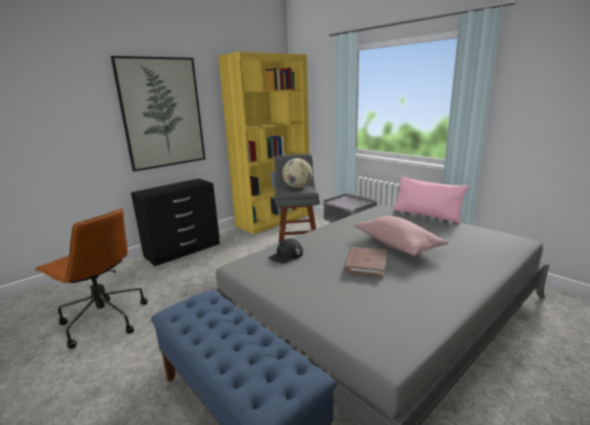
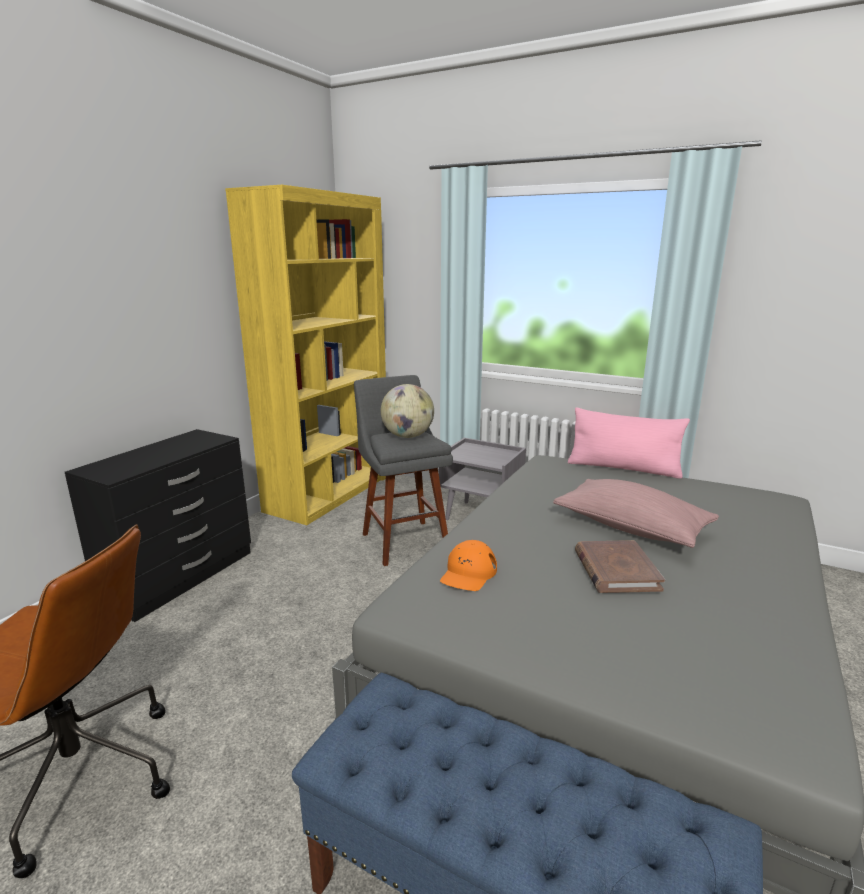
camera: 20 degrees left, 0 degrees up
(162, 113) = (123, 301): picture -> none
(286, 255) = (468, 573): black cap -> orange cap

